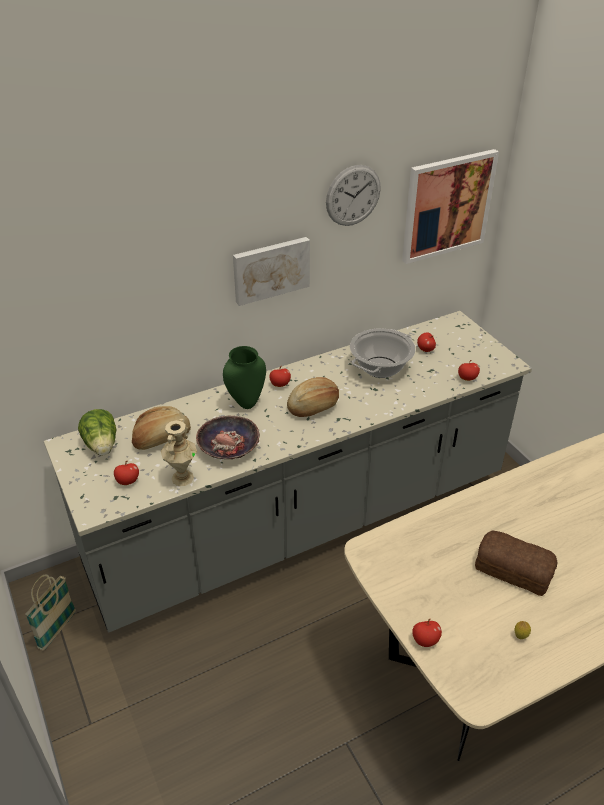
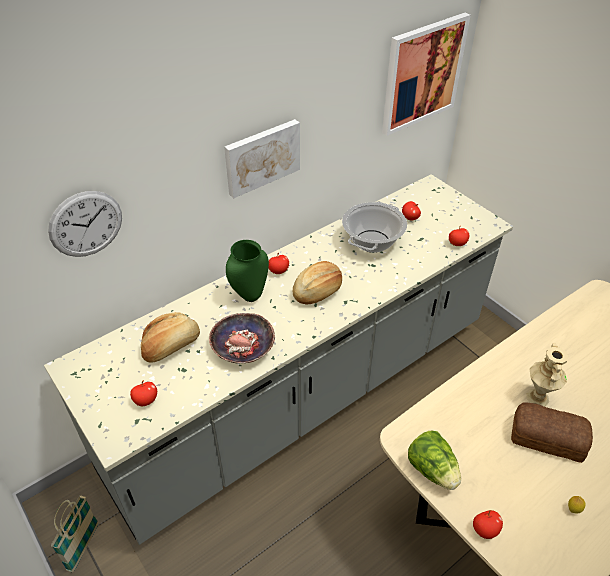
camera: 10 degrees left, 5 degrees up
(102, 445) = (109, 362): lettuce -> lettuce (432, 470)
(182, 477) = (202, 388): beige vase -> beige vase (537, 397)
(353, 195) = (338, 72): wall clock -> wall clock (86, 224)

